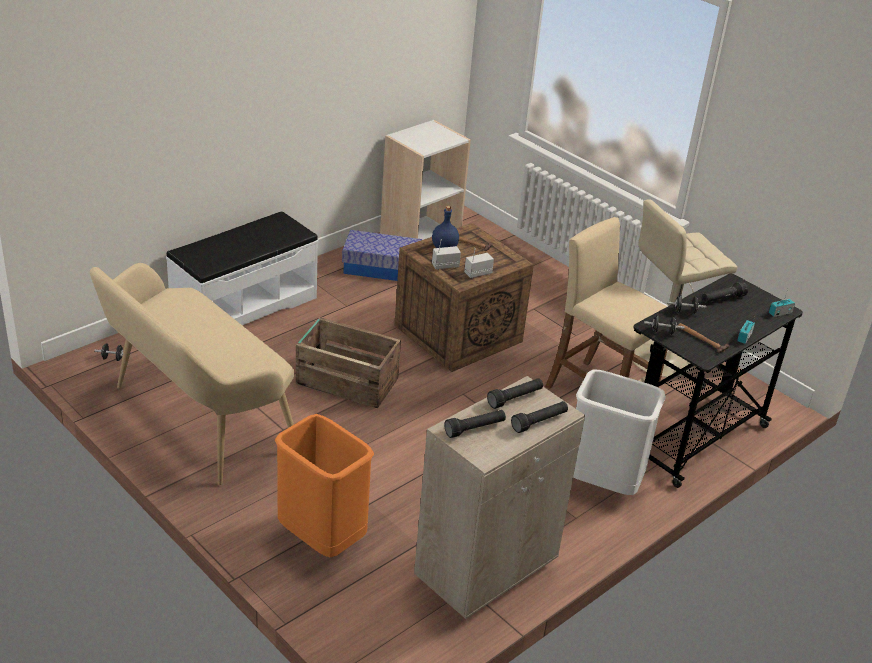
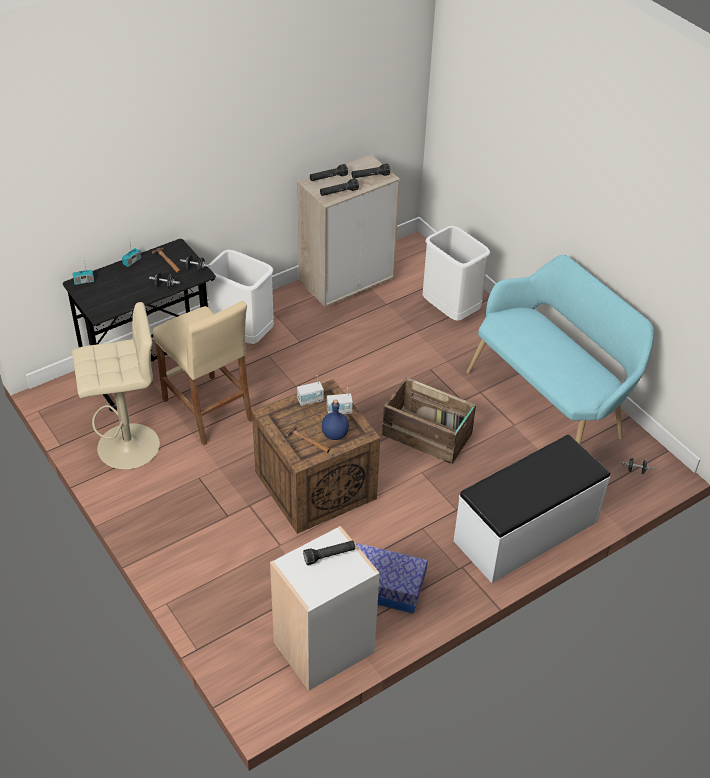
camera: 170 degrees left, 10 degrees up
(196, 420) = (550, 404): beige bench -> turquoise bench
(320, 539) = (451, 310): orange trash can -> white trash can
(722, 299) = (123, 296): black flashlight -> black flashlight (329, 556)

